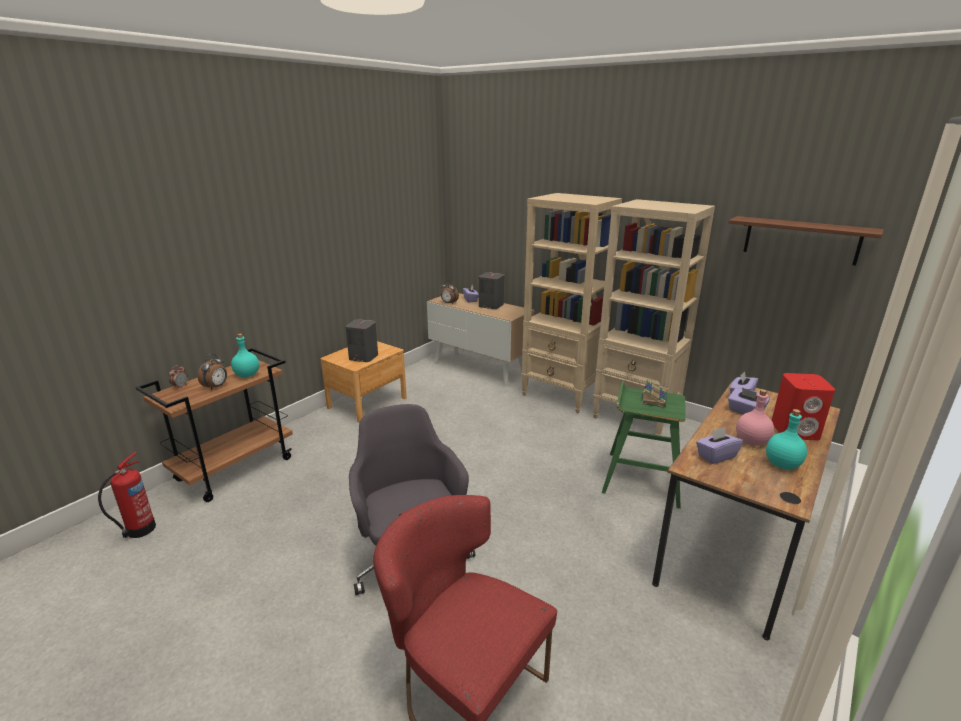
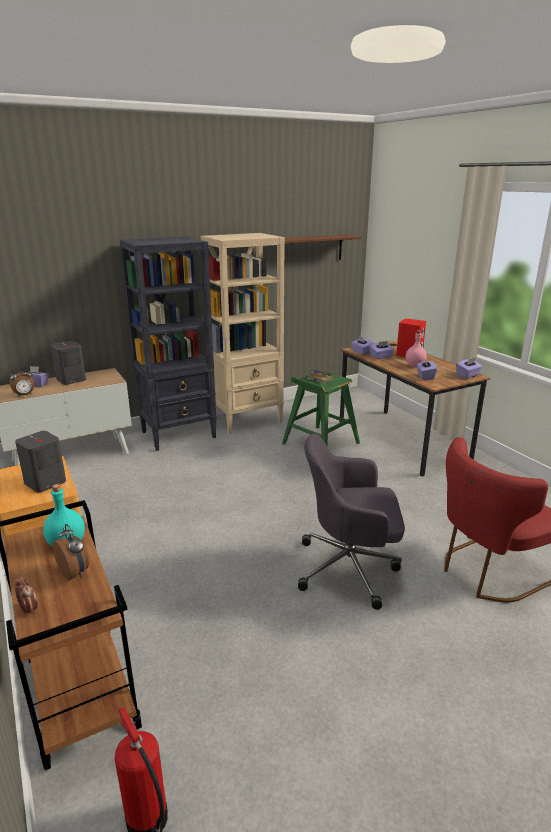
camera: 65 degrees left, 0 degrees up
(562, 395) = (179, 434): beige bookcase -> black bookcase
(780, 494) = (468, 375): none -> purple tissue box
(781, 464) = (440, 367): turquoise bottle -> none

